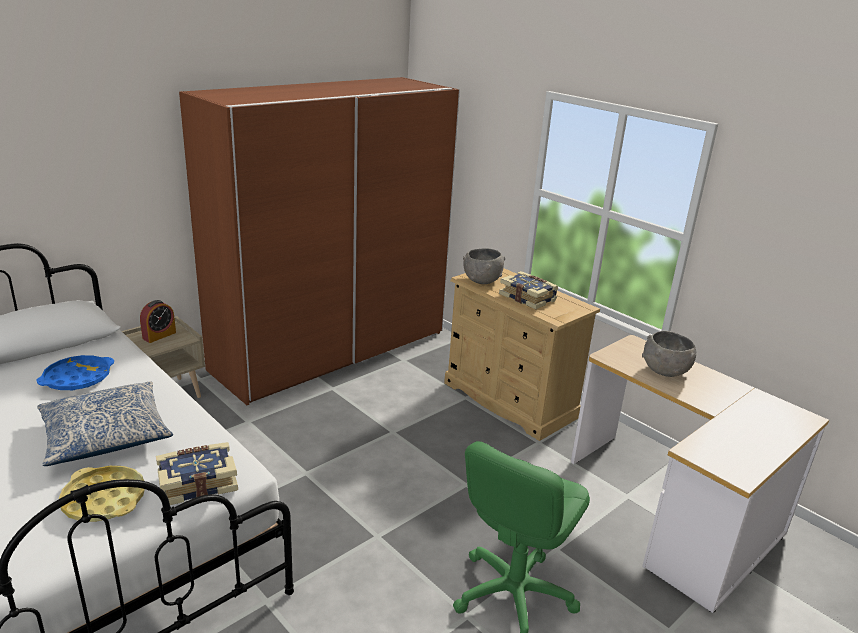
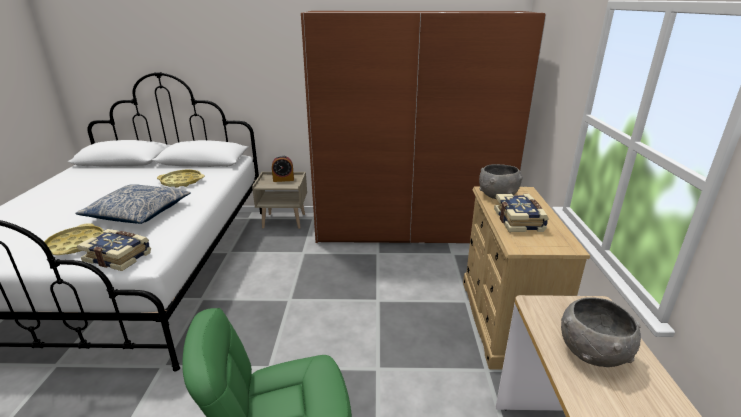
camera: 45 degrees right, 0 degrees up
(77, 378) = (181, 182): blue tray -> yellow tray

